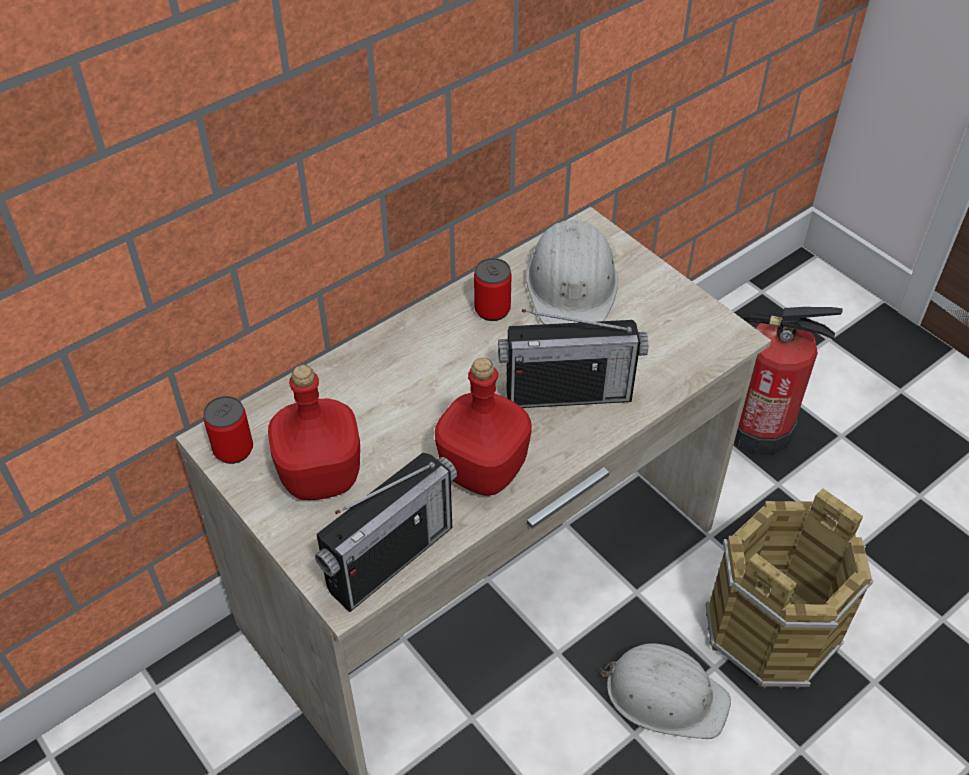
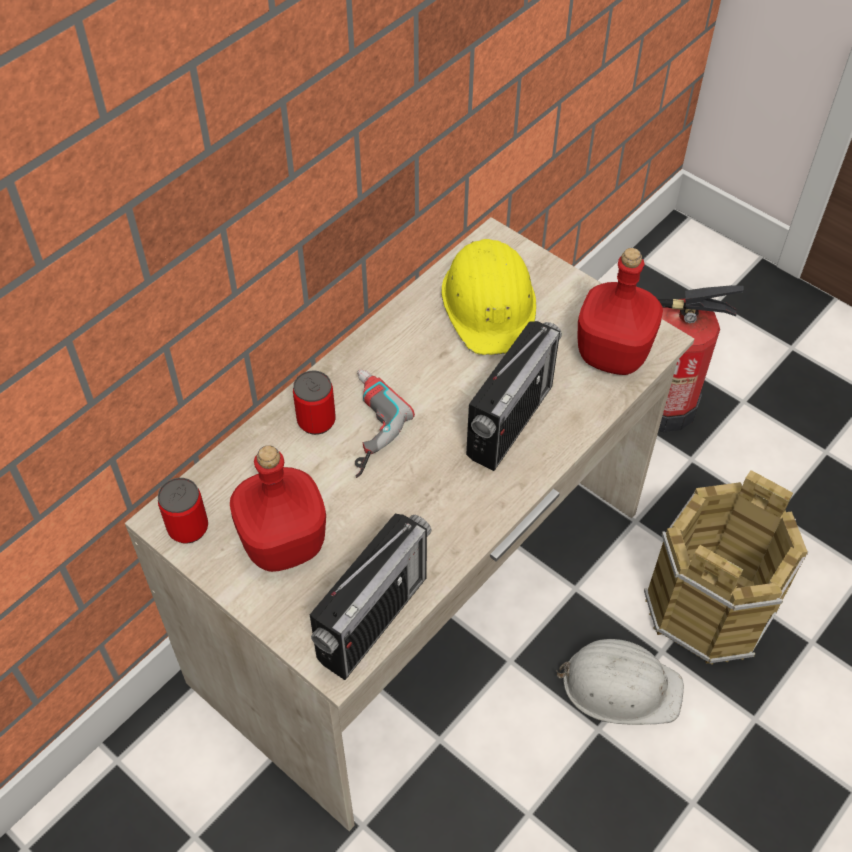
camera: 10 degrees left, 5 degrees up
(421, 379) = (361, 426): none -> power drill
(484, 469) = (444, 512): red bottle -> red bottle (612, 353)
(492, 309) = (416, 341): can -> can (316, 421)
(568, 393) = (510, 421): radio -> radio turned 45 degrees counterclockwise
(572, 285) = (490, 304): white hard hat -> yellow hard hat

